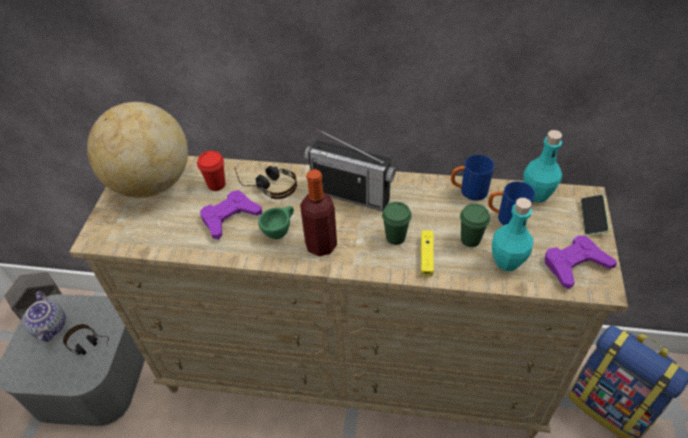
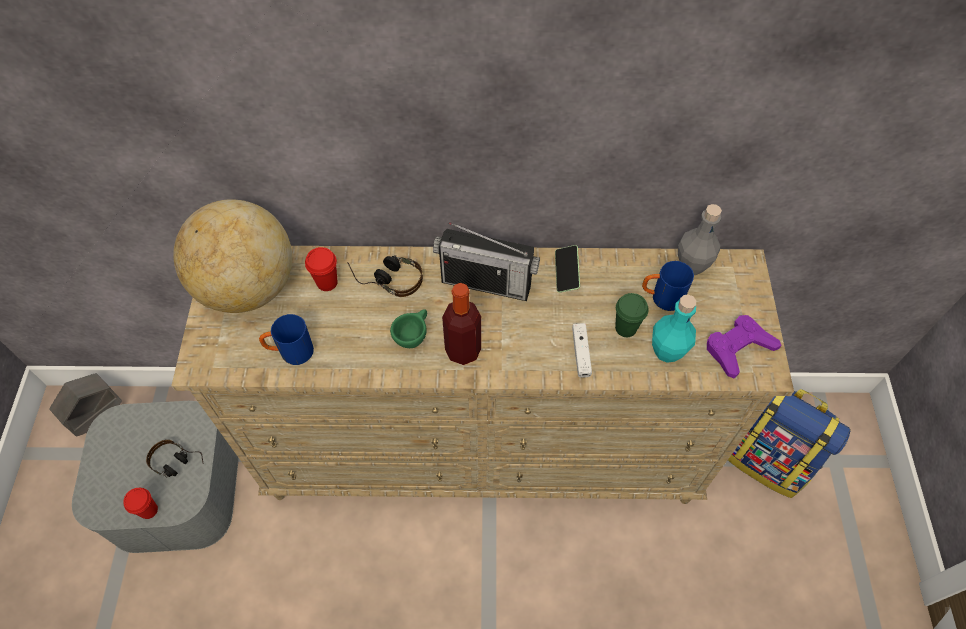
camera: 10 degrees left, 10 degrees up
(51, 327) = (126, 446): teapot -> none
(56, 380) = (149, 510): none -> red cup
(230, 217) = (352, 324): purple game controller -> none
(395, 237) = (544, 333): green cup -> none
(426, 256) = (581, 353): yellow game controller -> white game controller
(468, 191) = (617, 267): blue mug -> blue mug (290, 352)
(536, 194) = (692, 265): turquoise bottle -> grey bottle
(592, 219) = (752, 291): phone -> phone (566, 273)

